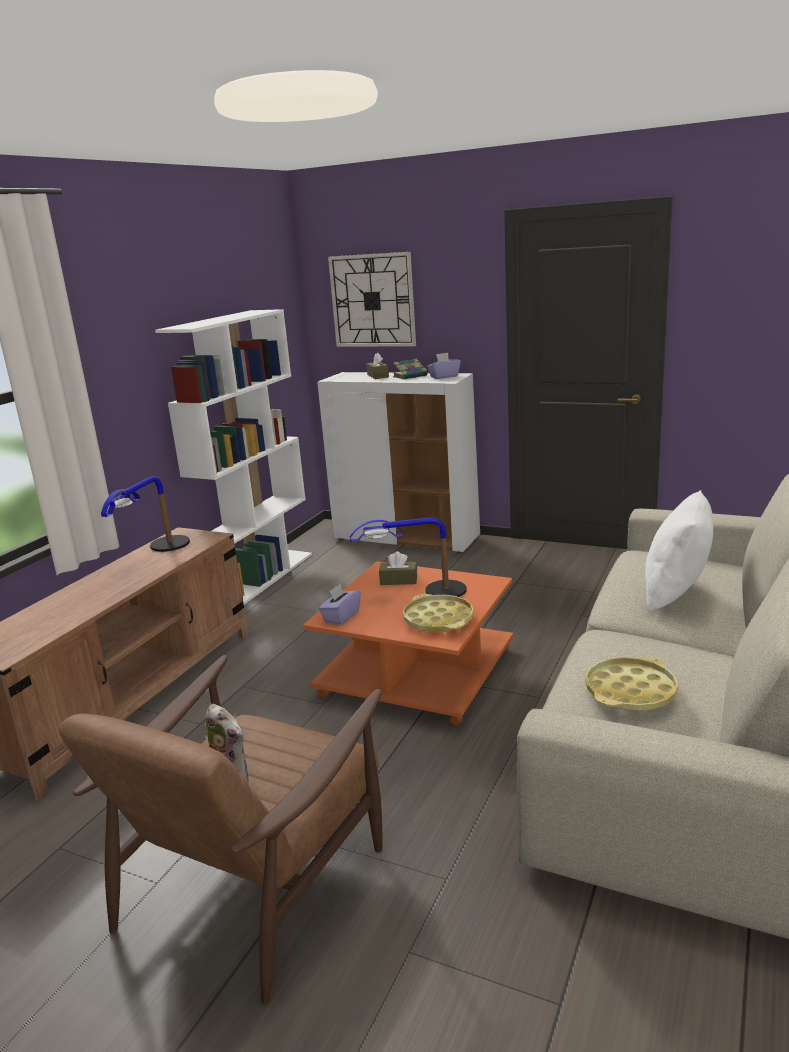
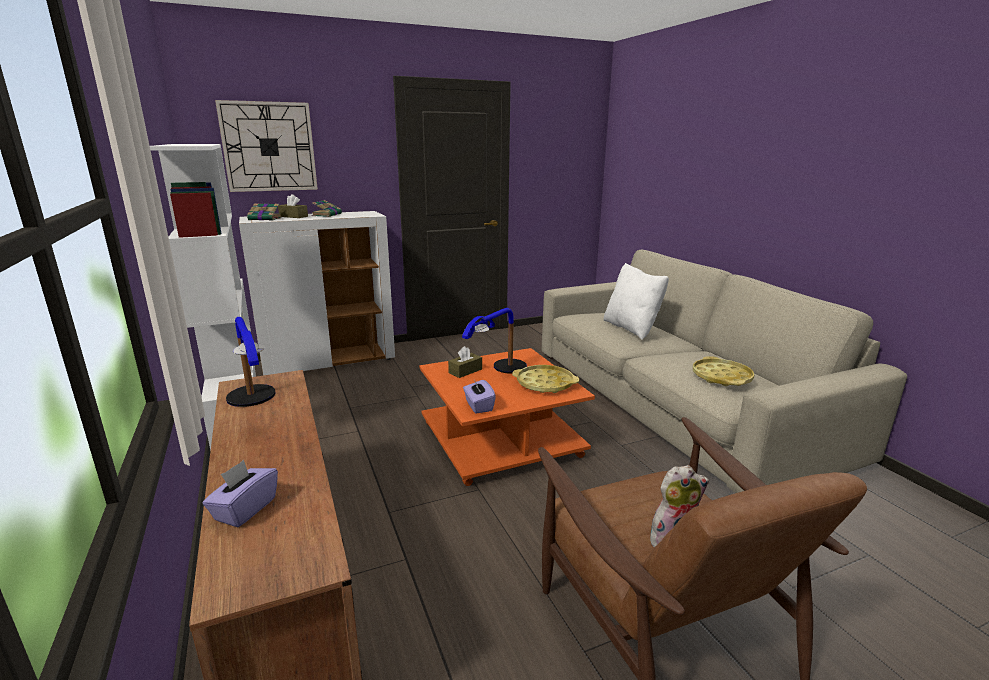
camera: 50 degrees left, 0 degrees up
(349, 377) = (265, 219): none -> book
(444, 376) = (359, 213): purple tissue box -> purple tissue box (245, 509)

